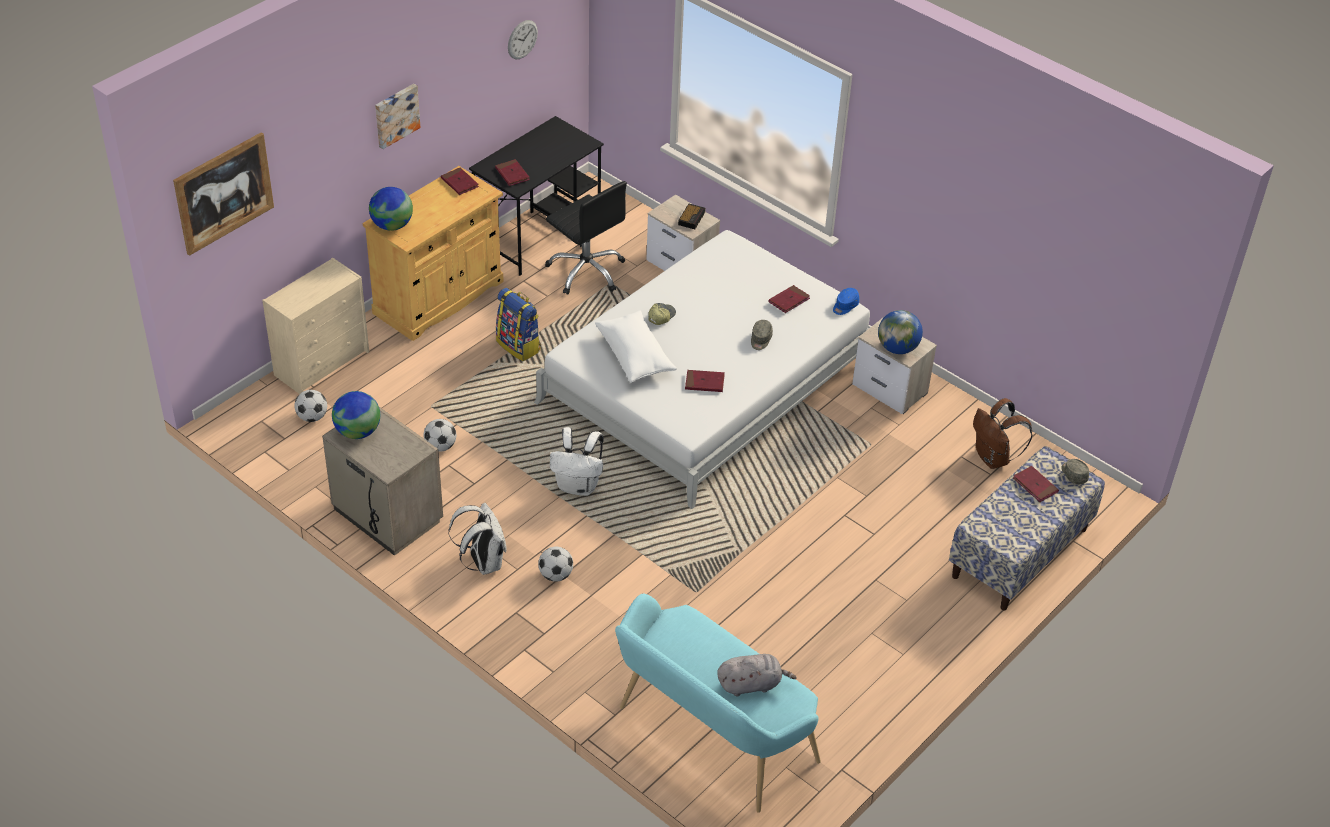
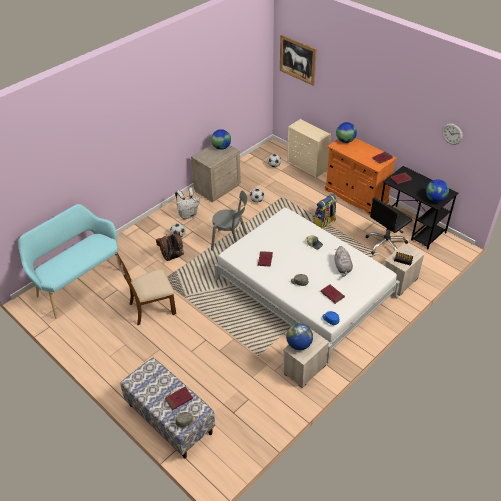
camera: 95 degrees right, 0 degrees up
(396, 115) = (375, 102): picture -> none
(439, 297) = (356, 196): beige cabinet -> orange cabinet
(574, 143) = (435, 199): none -> globe
(578, 486) = (231, 242): white backpack -> grey chair
(635, 356) = (284, 235): white pillow -> none
(751, 684) = (64, 265): grey plush toy -> grey plush toy (342, 267)
(774, 602) = (151, 308): none -> brown chair
(994, 458) = (246, 416): brown backpack -> brown backpack (172, 257)

